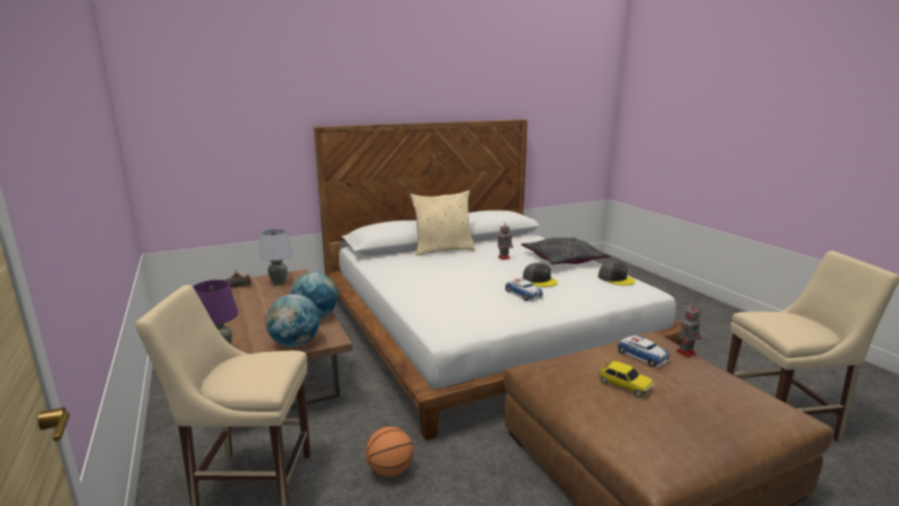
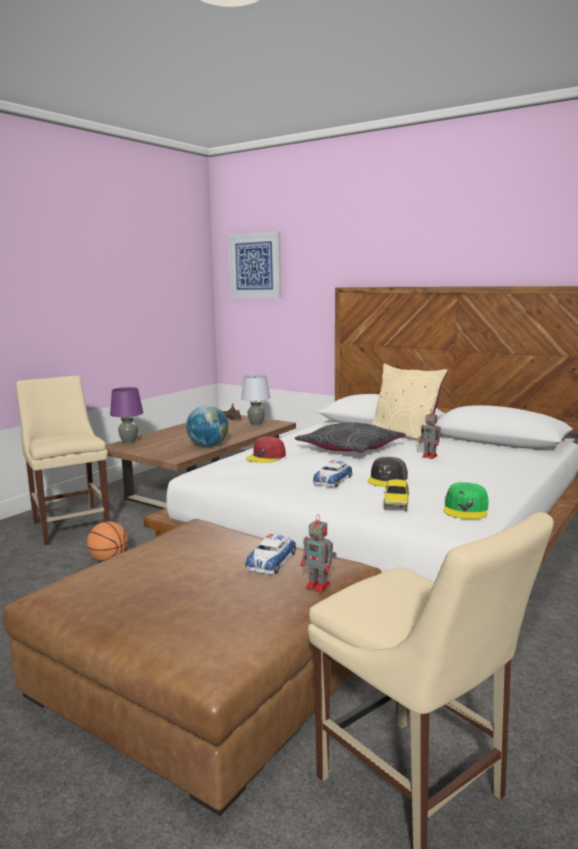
camera: 60 degrees right, 5 degrees down
(193, 104) = (255, 265): none -> picture
(295, 343) = (158, 452): globe -> none
(443, 298) = (266, 457): none -> red cap
(563, 259) = (485, 478): grey pillow -> grey pillow (350, 448)
(616, 279) = (466, 509): grey cap -> green cap
(624, 385) = (188, 560): toy car -> toy car (396, 503)

